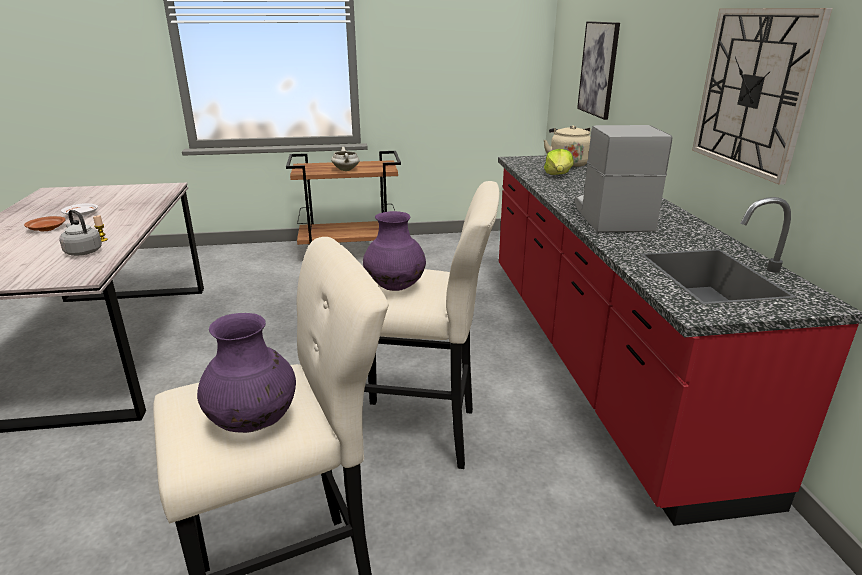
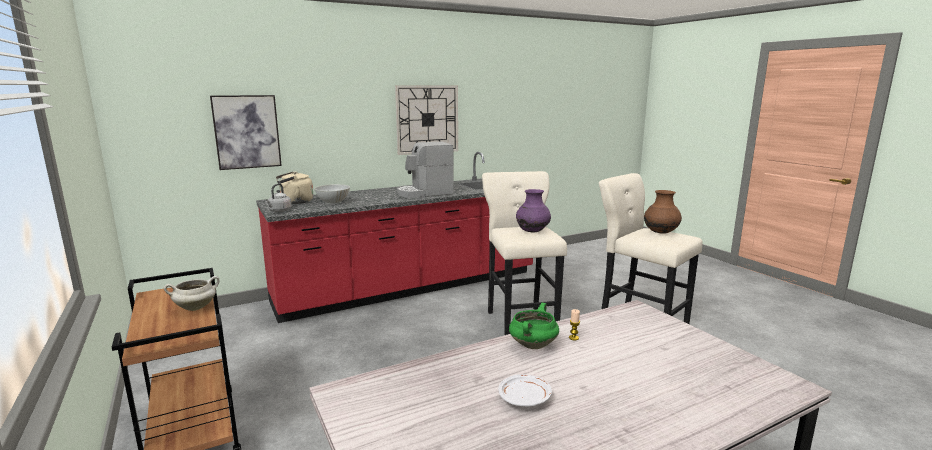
camera: 110 degrees left, 10 degrees down
(46, 229) = (591, 394): brown plate -> none
(82, 251) = (607, 333): grey kettle -> grey kettle (279, 211)
(122, 227) = (533, 345): none -> green cooking pot
(253, 422) = (660, 233): purple vase -> brown vase
(558, 175) = (333, 202): lettuce -> white bowl

